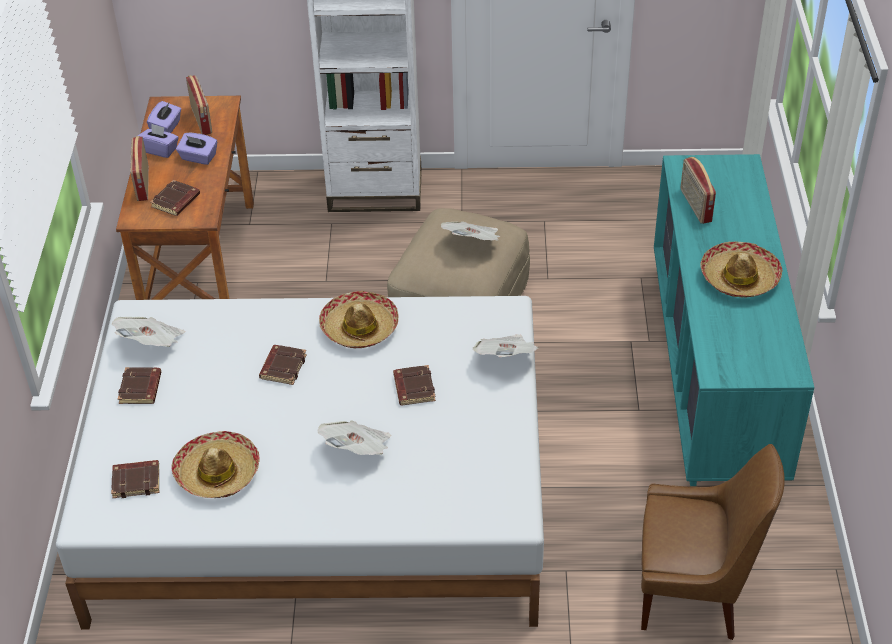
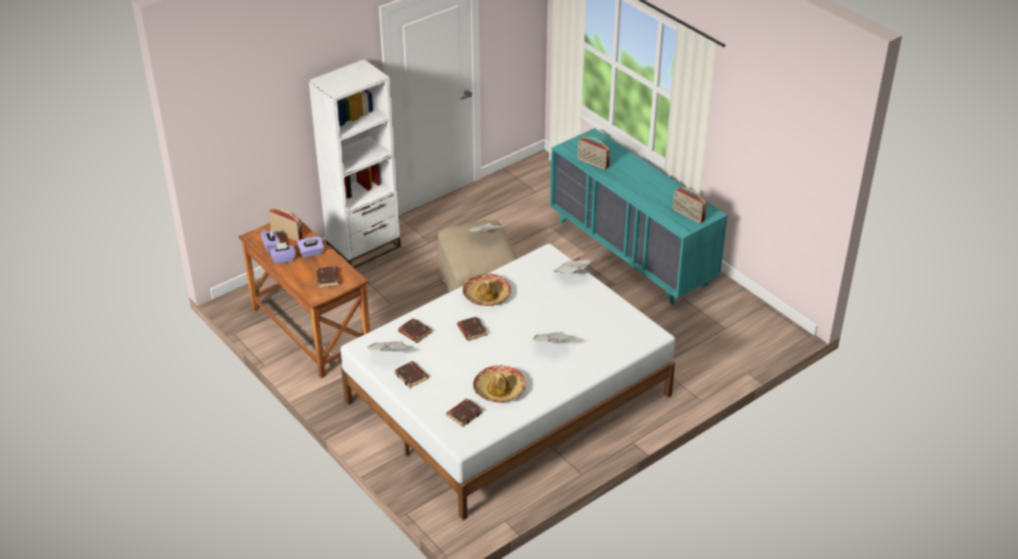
camera: 40 degrees left, 5 degrees down
(142, 184) = (297, 279): radio -> radio (688, 215)
(413, 388) = (545, 307): brown book -> brown book (414, 332)
(694, 593) = (720, 346): brown chair -> none
(739, 278) = (647, 185): hat -> none

